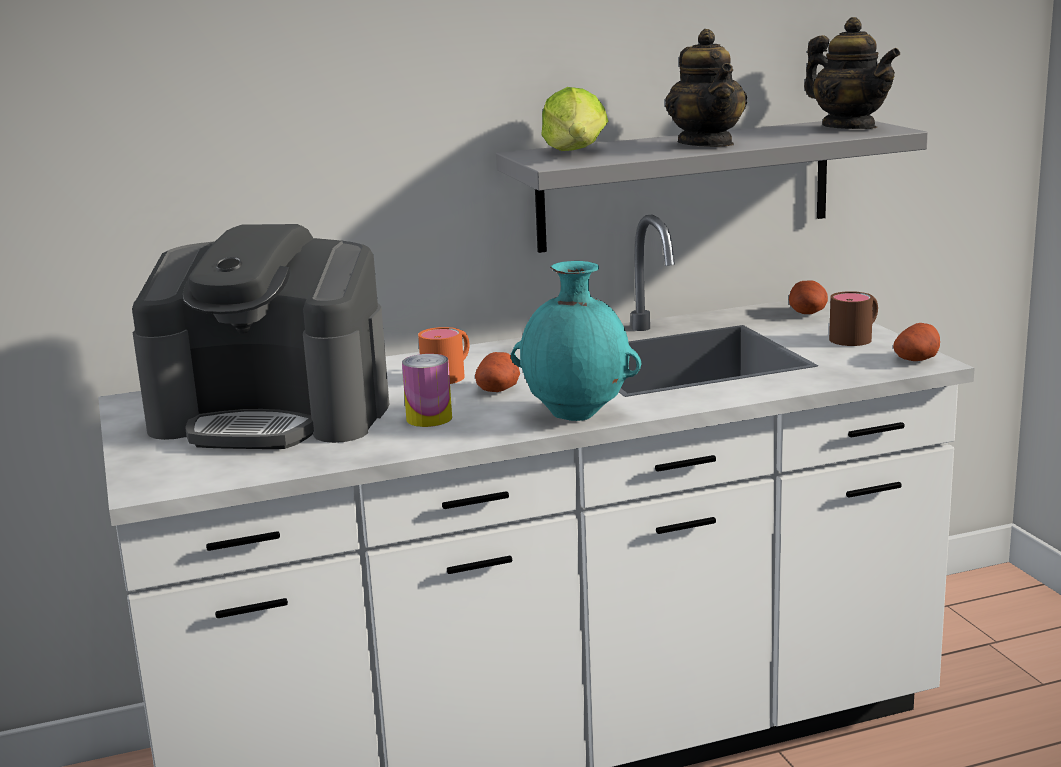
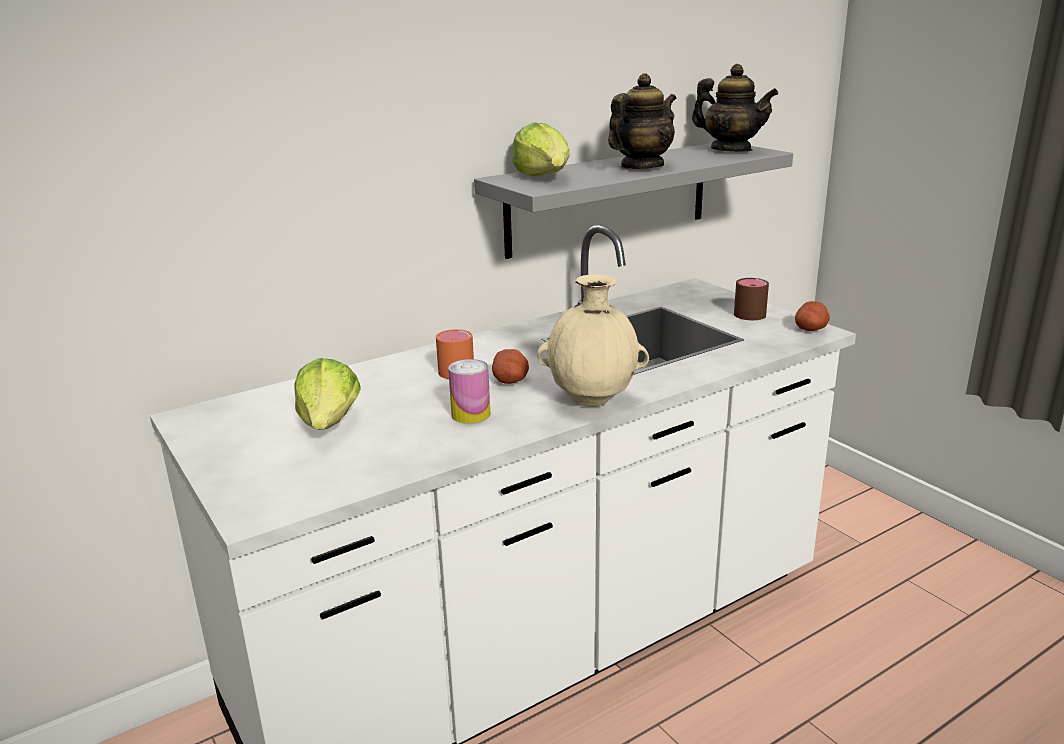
camera: 15 degrees left, 5 degrees up
(273, 416) = (330, 423): coffee machine -> lettuce
(577, 415) = (593, 401): turquoise vase -> beige vase
(706, 144) = (641, 167): teapot -> teapot turned 105 degrees counterclockwise
(807, 313) = (701, 293): potato -> none

